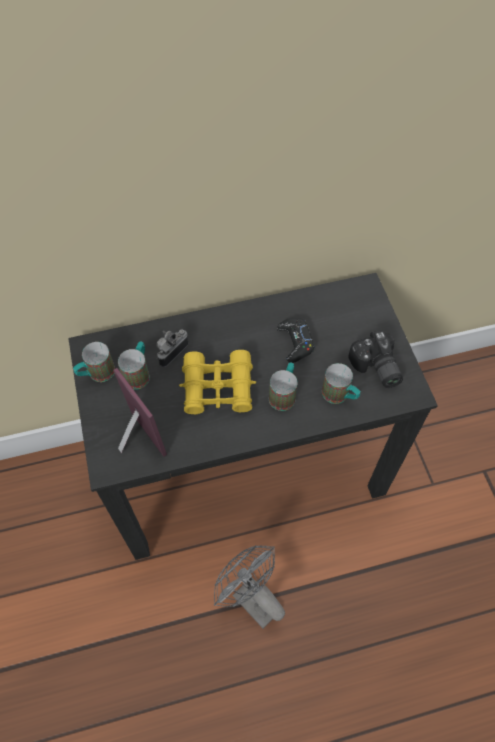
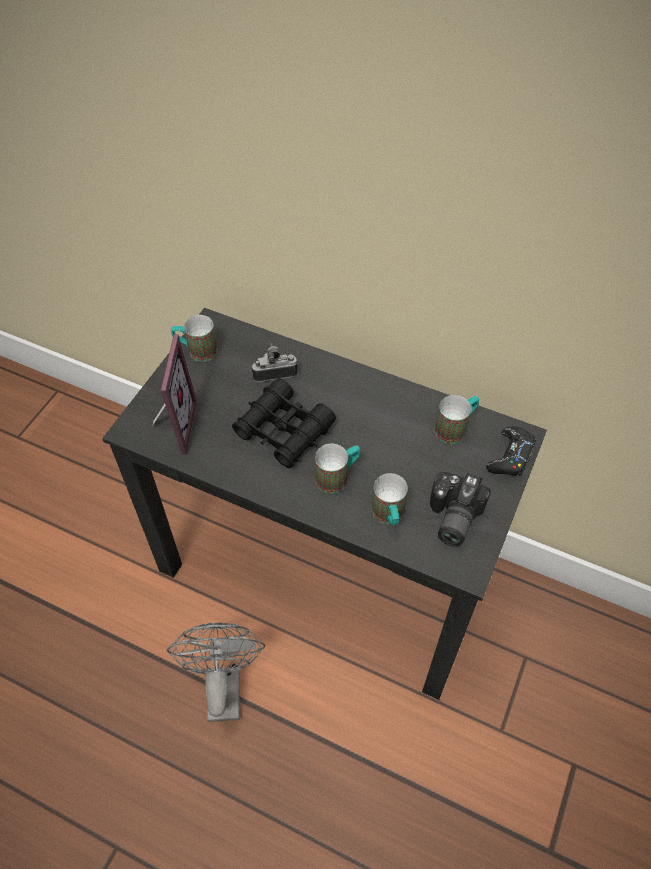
camera: 40 degrees right, 5 degrees down
(138, 373) = (230, 372): mug -> mug (455, 428)
(218, 388) = (284, 430): yellow binoculars -> black binoculars
(295, 342) = (395, 440): black game controller -> black game controller (510, 456)

